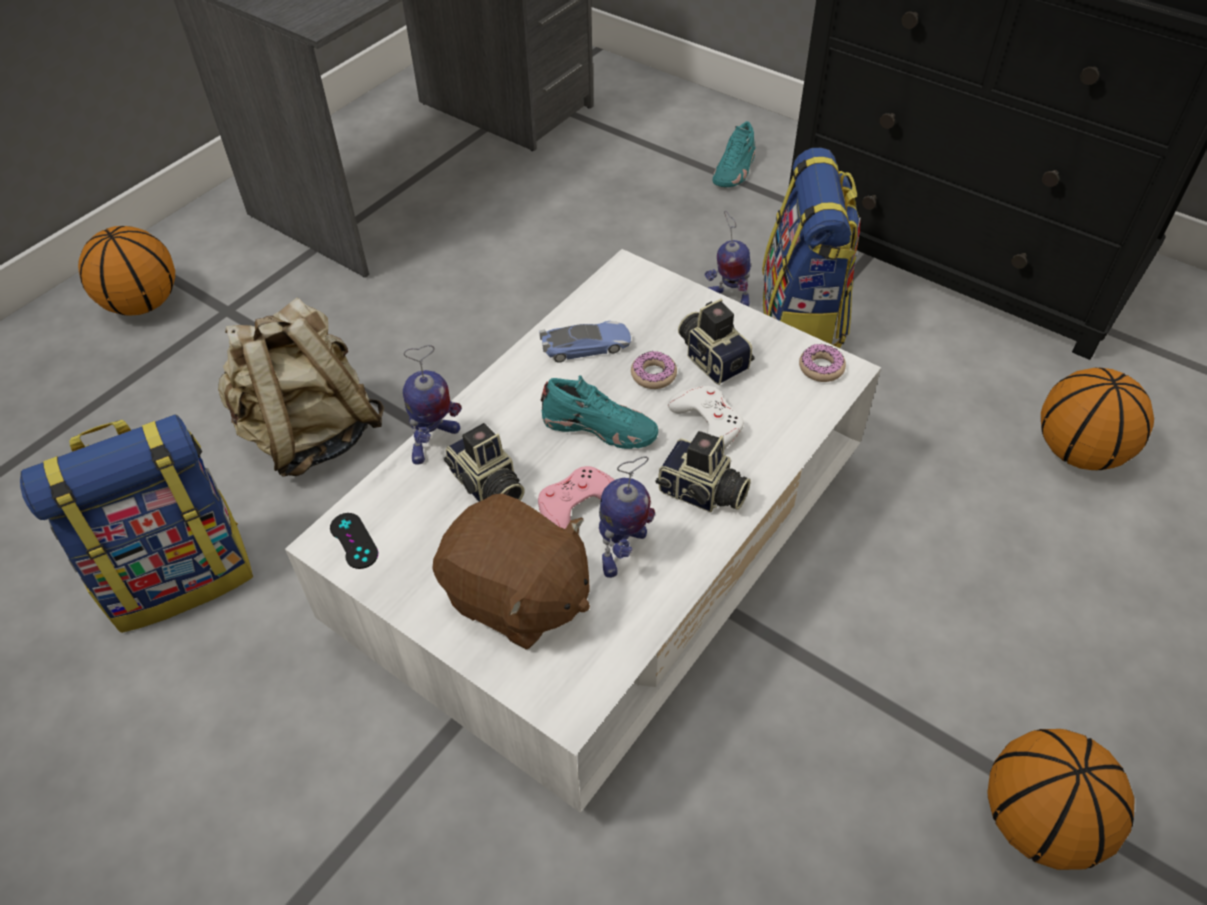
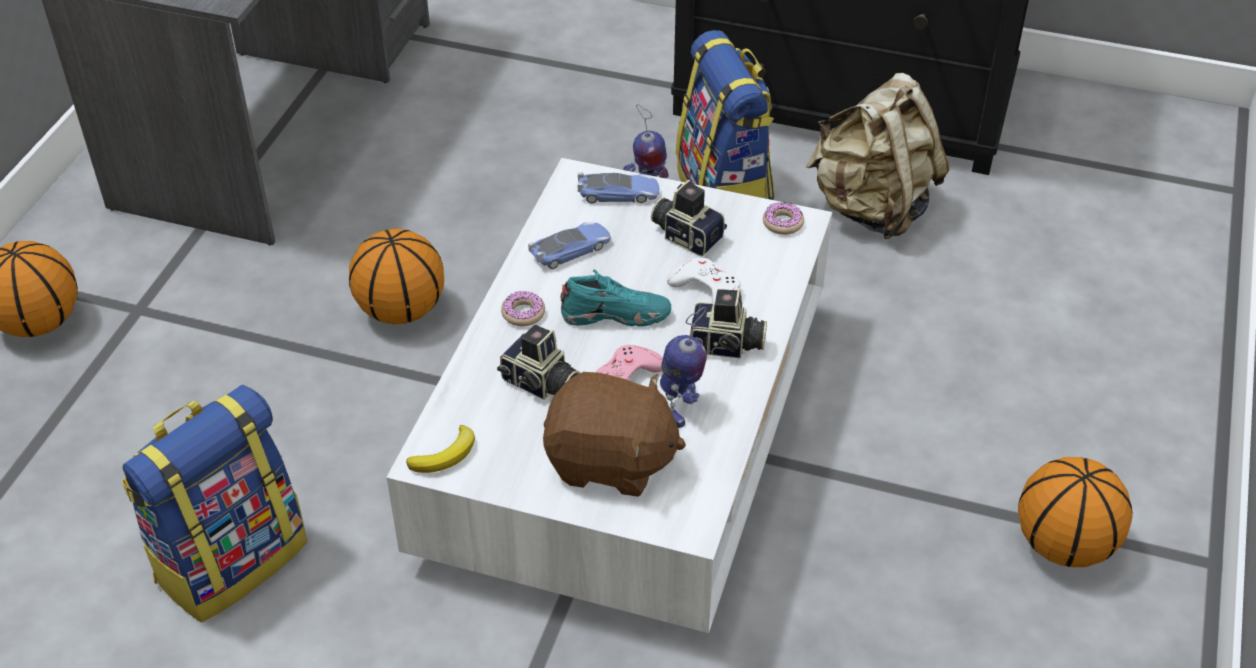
camera: 20 degrees left, 5 degrees down
(310, 434) = (294, 405): beige backpack -> beige backpack (871, 208)
(354, 541) = (445, 455): black game controller -> banana
(434, 443) = (474, 361): toy robot -> none
(653, 375) = (642, 261): donut -> donut (523, 313)
(661, 298) = (618, 193): none -> toy car
(734, 170) = (602, 63): turquoise shoe -> none
(1079, 451) = (1004, 254): basketball -> basketball (402, 309)

